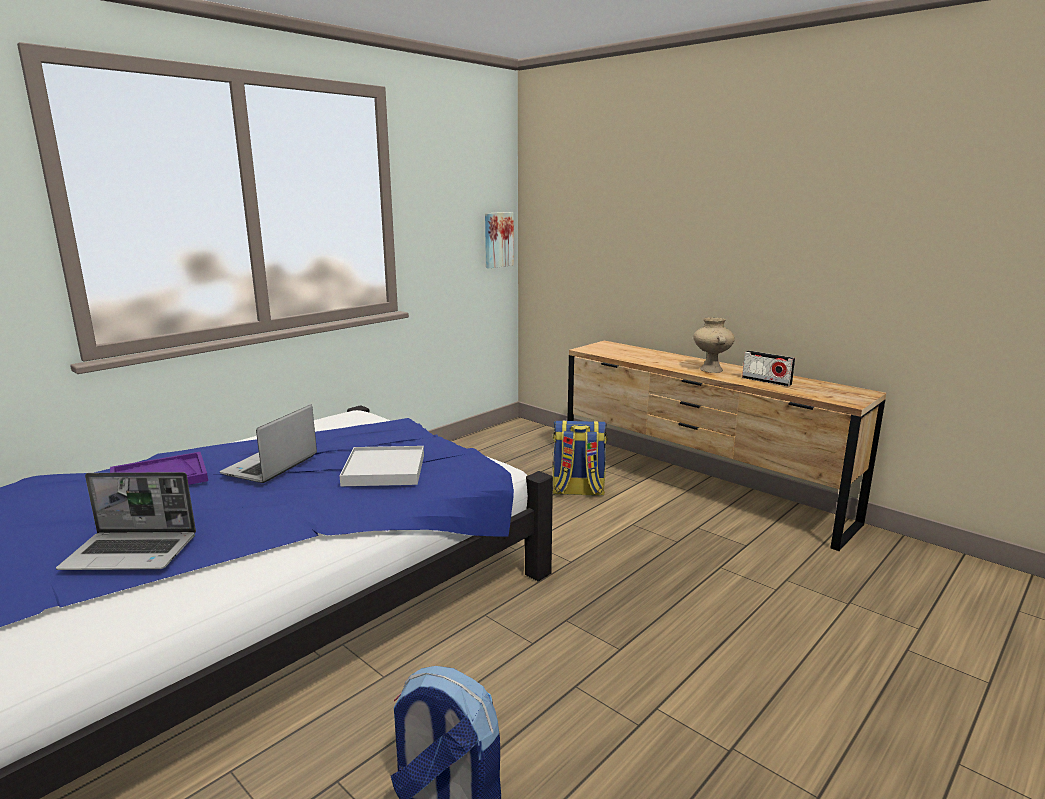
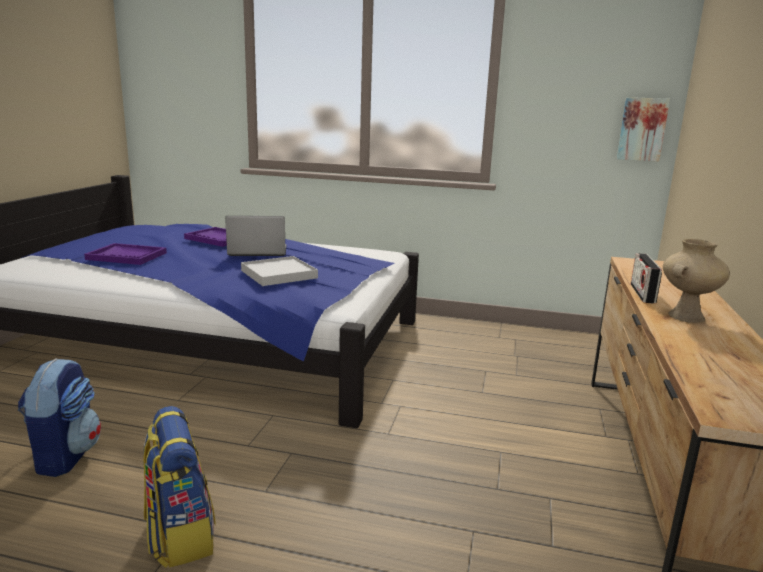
camera: 60 degrees right, 0 degrees up
(132, 552) = (127, 256): laptop -> purple tray
(577, 491) = (528, 405): backpack -> backpack (180, 535)
(766, 381) = (707, 350): radio -> radio (642, 293)

